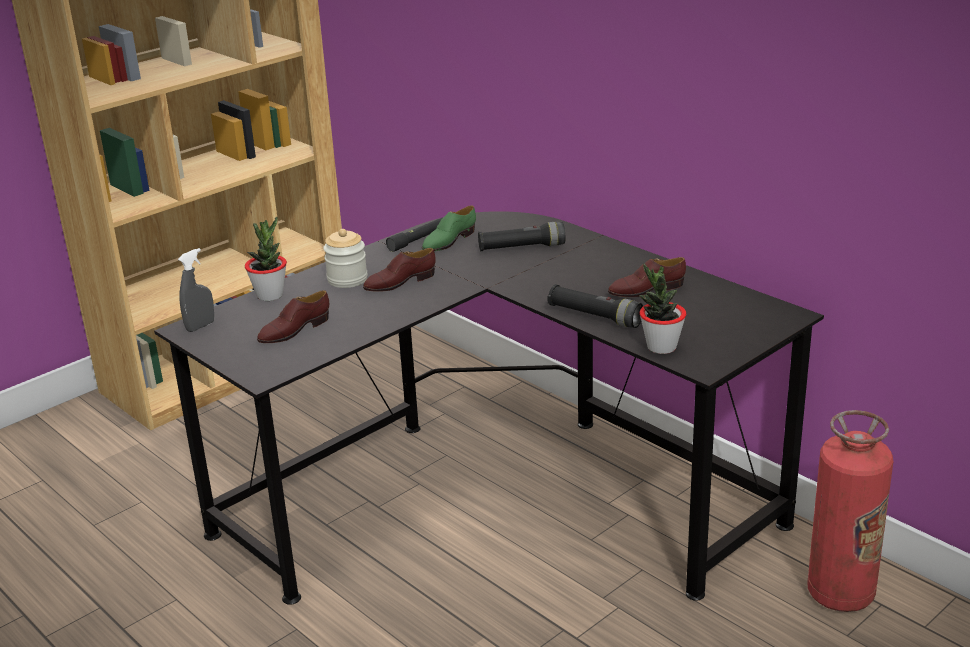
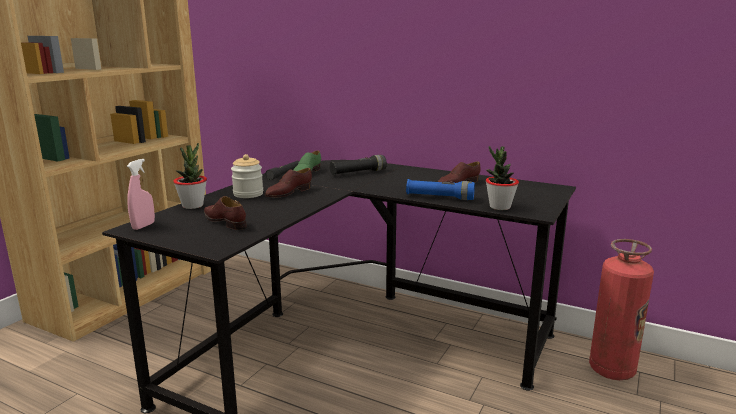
camera: 20 degrees left, 10 degrees down
(200, 326) = (143, 226): grey spray bottle -> pink spray bottle
(294, 330) = (225, 221): brown shoe -> brown shoe turned 105 degrees clockwise
(595, 317) = (439, 197): black flashlight -> blue flashlight

